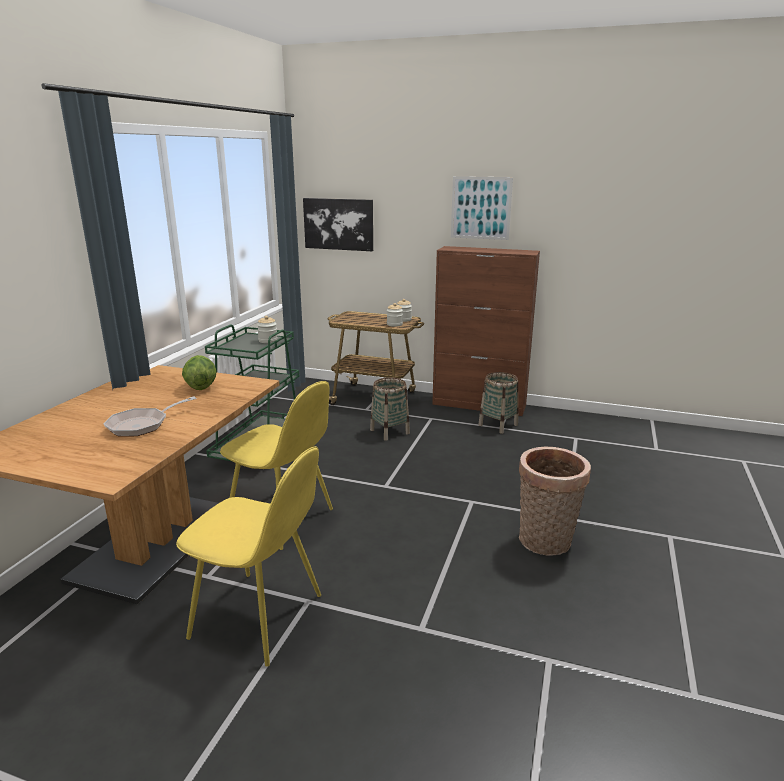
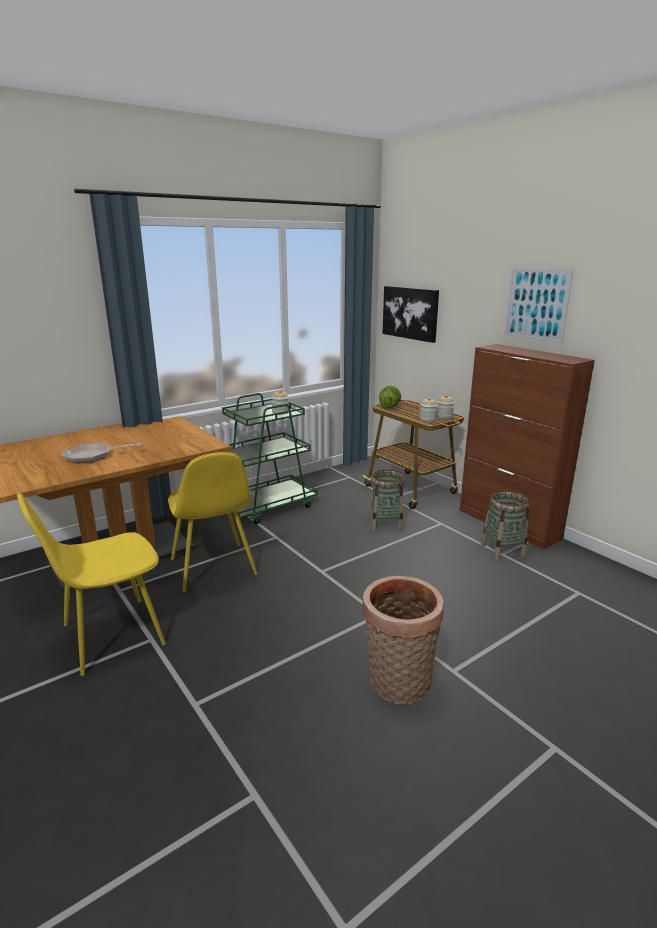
camera: 35 degrees right, 0 degrees up
(201, 387) = (173, 438): lettuce -> lettuce (389, 407)
(260, 617) = (110, 636): yellow chair -> yellow chair turned 90 degrees clockwise

